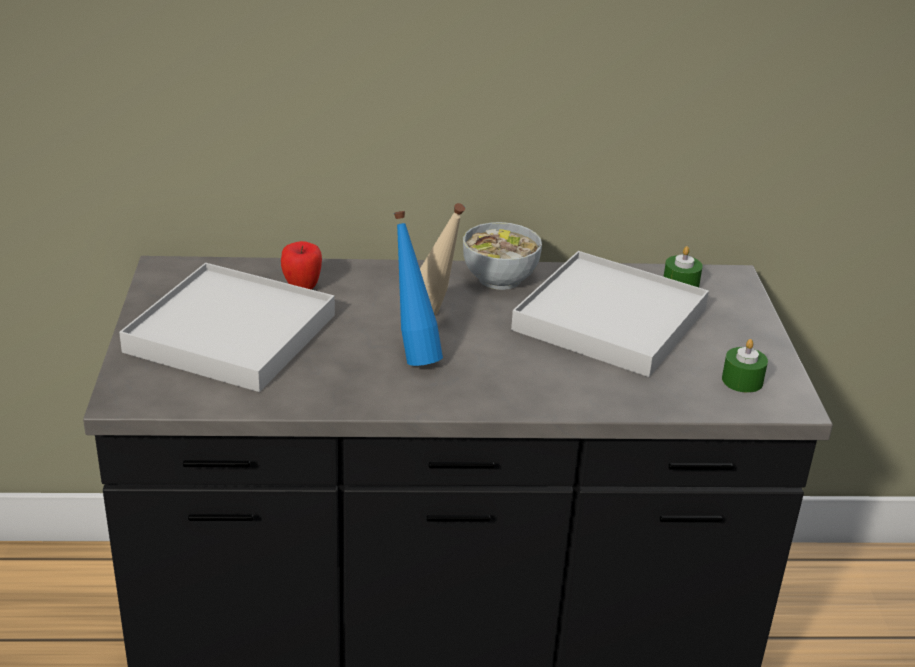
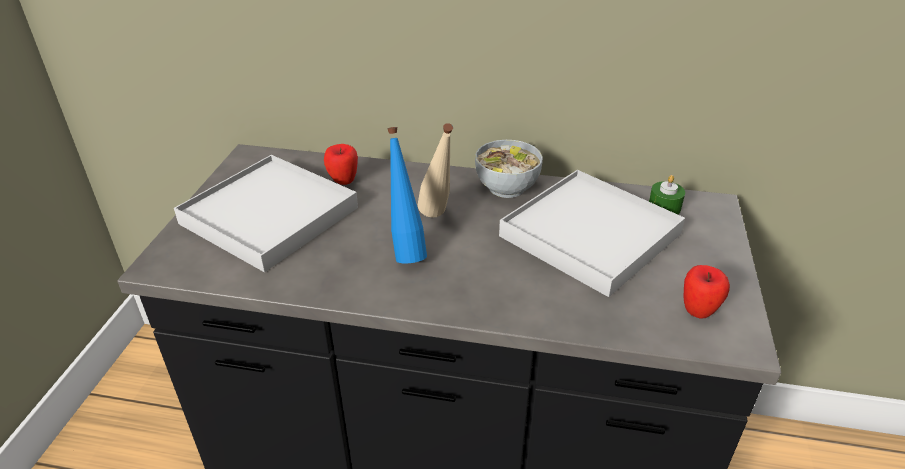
camera: 15 degrees right, 5 degrees up
(742, 380) = (698, 311): green candle -> apple

